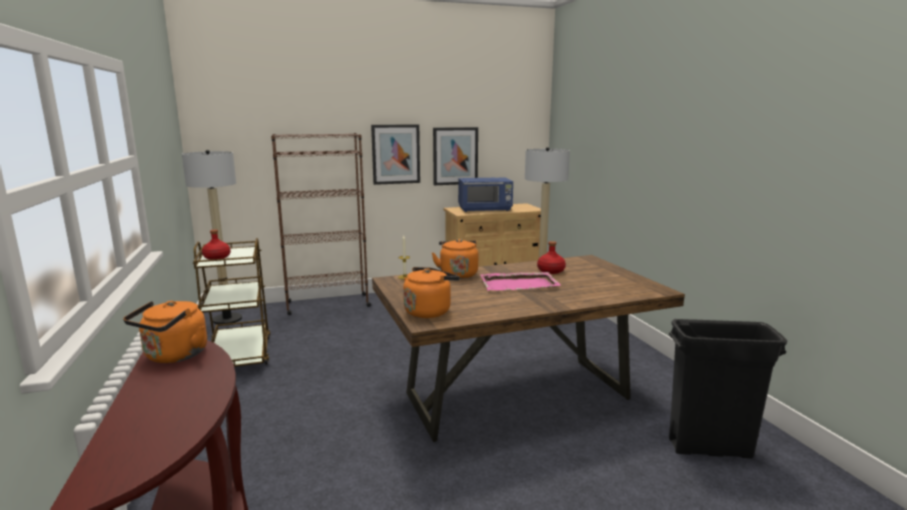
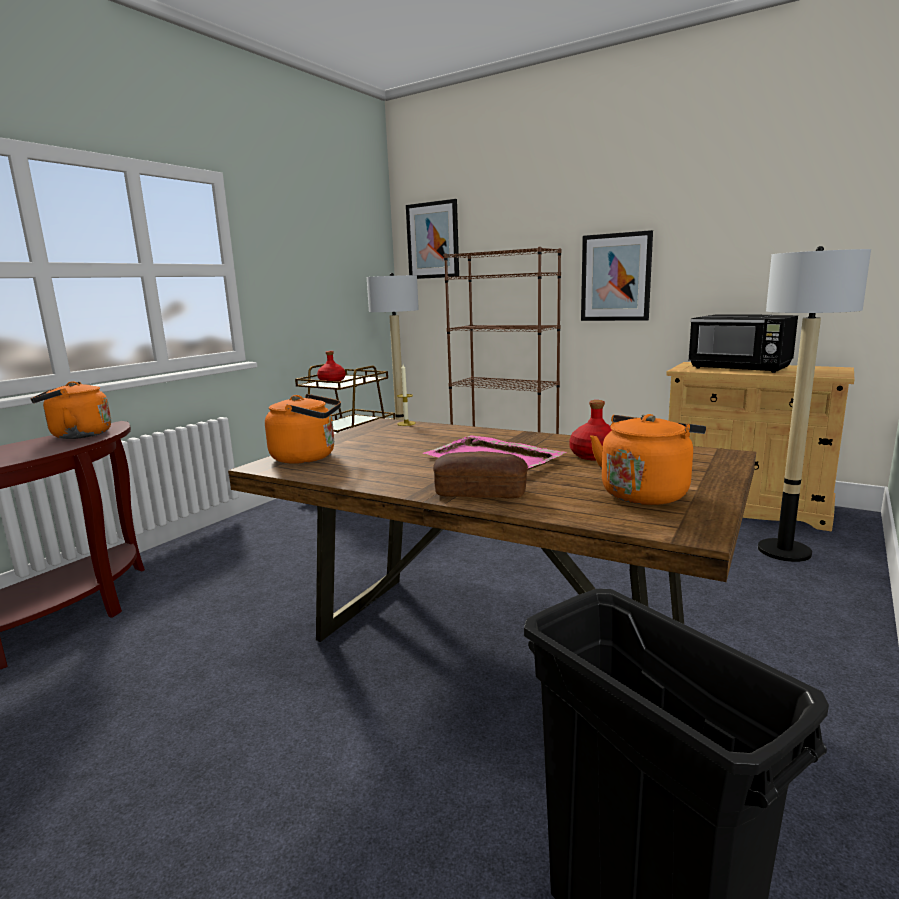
camera: 50 degrees right, 0 degrees up
(455, 156) = (712, 279): picture -> picture (433, 240)
(458, 274) = (466, 432): orange kettle -> orange kettle (645, 493)
(485, 209) = (740, 368): blue microwave -> black microwave
(567, 300) = (480, 493): none -> bread

